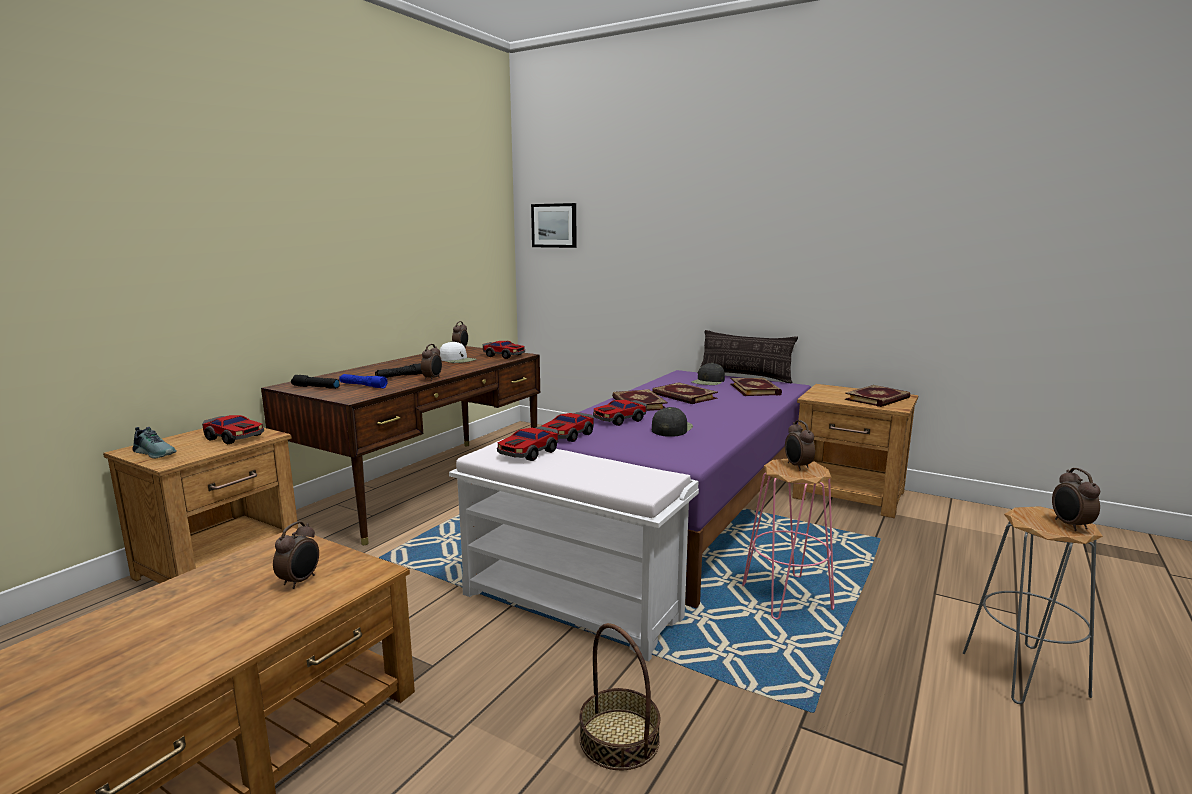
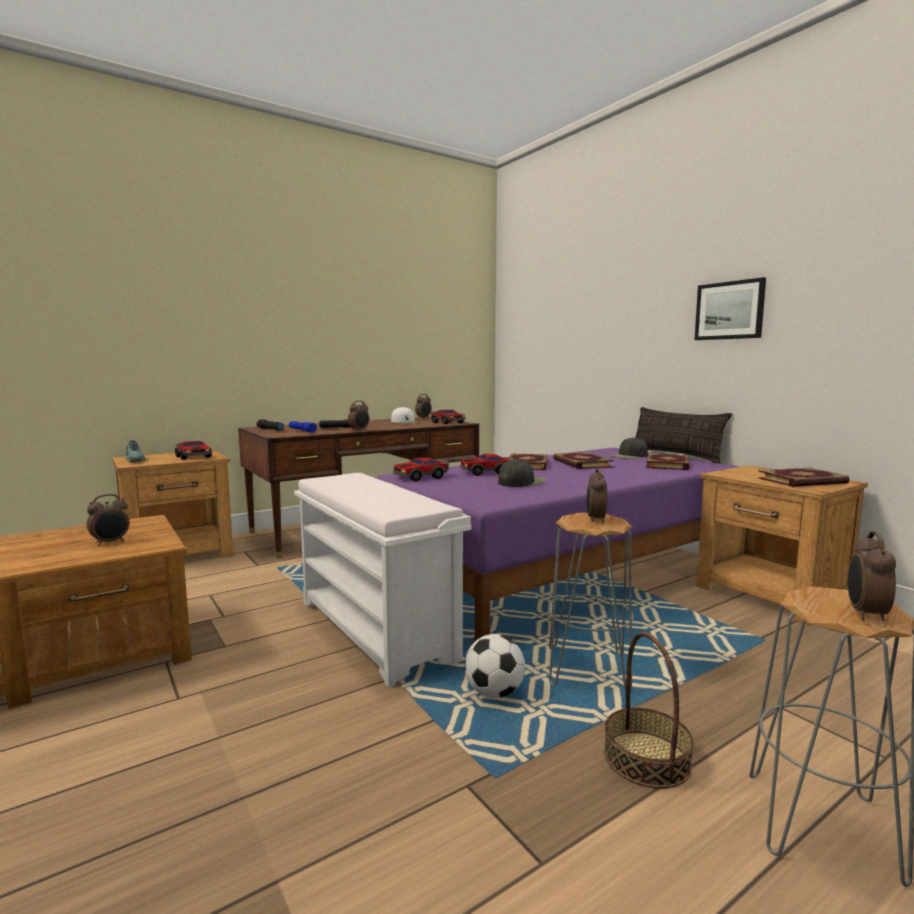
camera: 25 degrees right, 5 degrees down
(529, 452) = (357, 481): toy car -> none
(554, 225) = (523, 314): picture -> picture (729, 310)
(619, 739) = (291, 739): basket -> basket (646, 758)
(740, 640) = (494, 693): none -> football
(787, 597) = (588, 669): pink stool -> grey stool

